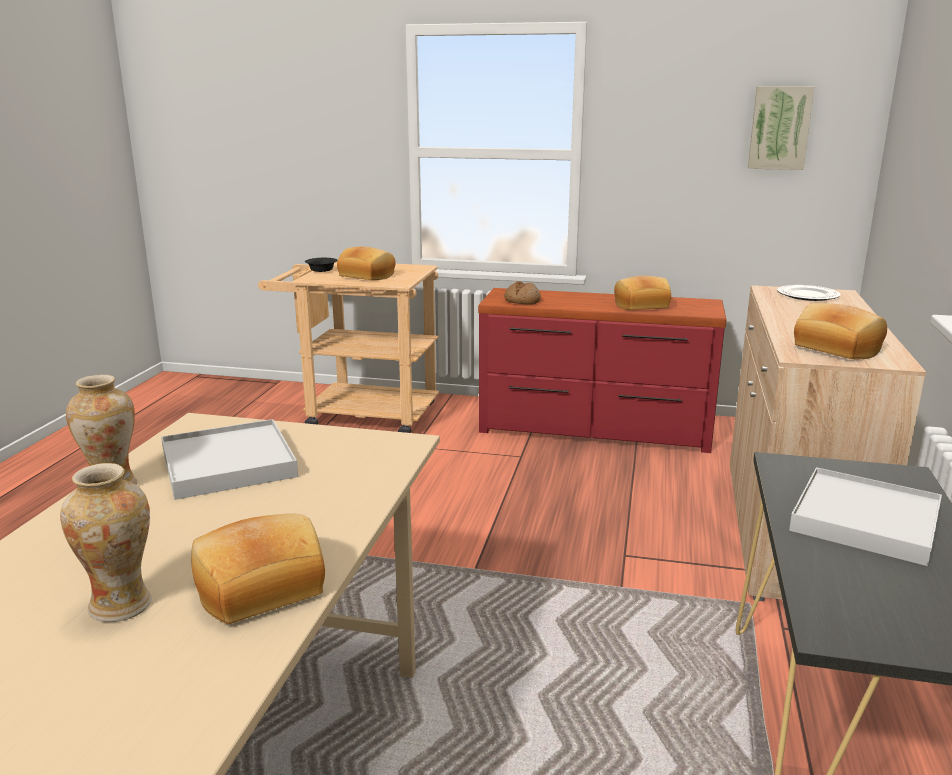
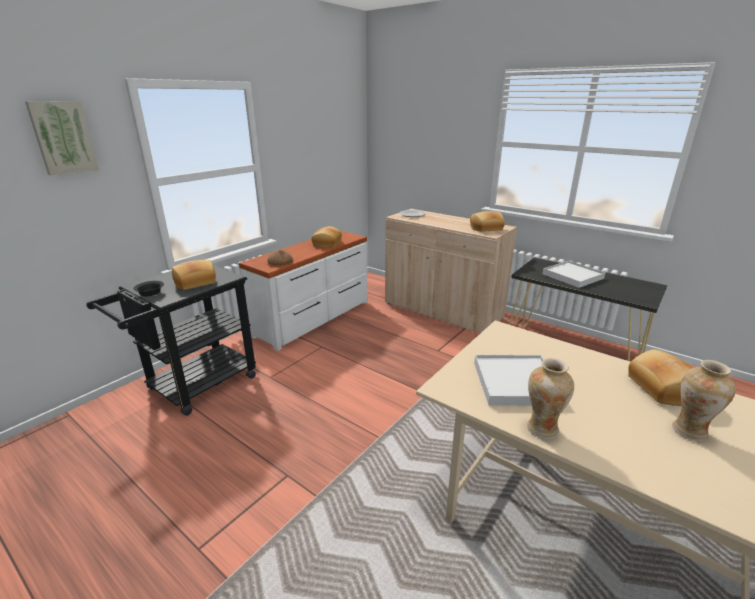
camera: 65 degrees left, 5 degrees up
(360, 415) = (194, 387): beige cart -> black cart
(594, 430) = (314, 318): red dresser -> white dresser
(779, 128) = (336, 140): picture -> picture (63, 137)

